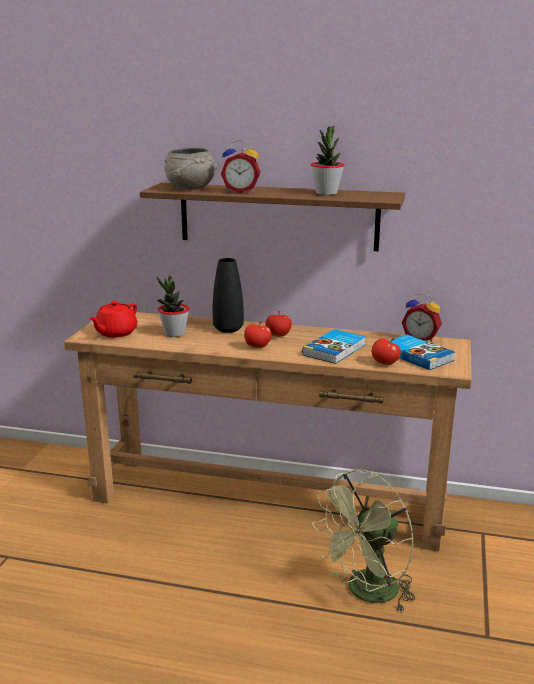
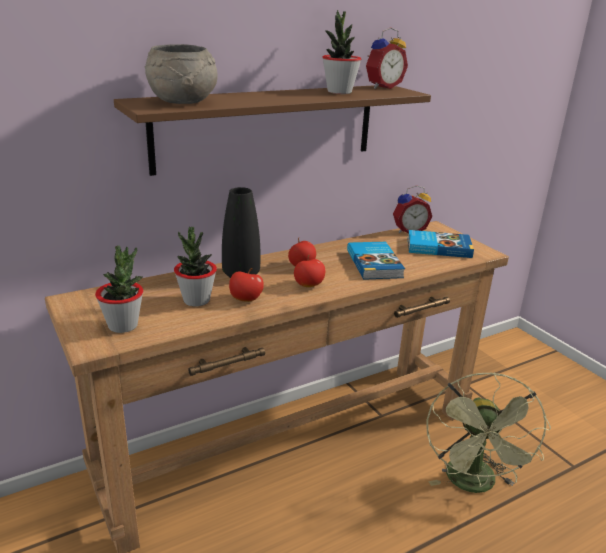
camera: 45 degrees left, 5 degrees up
(115, 333) = (123, 325): red teapot -> potted plant
(241, 191) = (255, 99): alarm clock -> alarm clock (382, 87)
(385, 363) = (434, 263): apple -> apple (245, 299)

